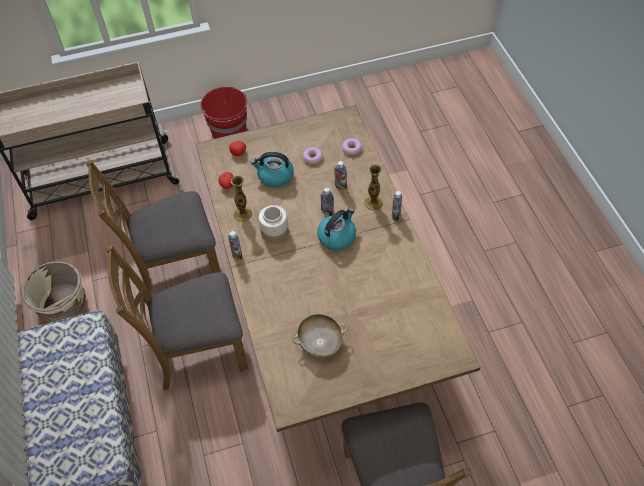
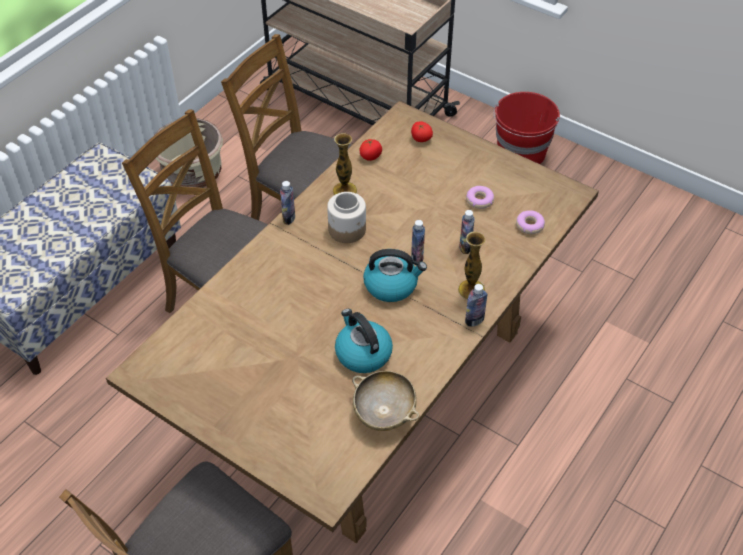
camera: 50 degrees right, 5 degrees down
(275, 176) = (420, 186): kettle -> kettle (362, 353)
(320, 343) = (238, 352): beige bowl -> beige bowl (384, 412)

